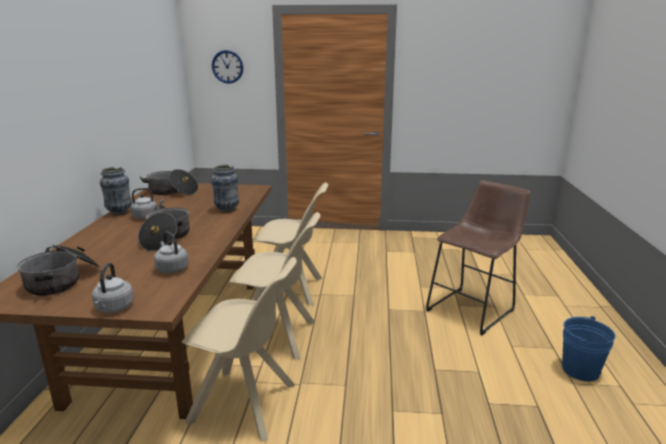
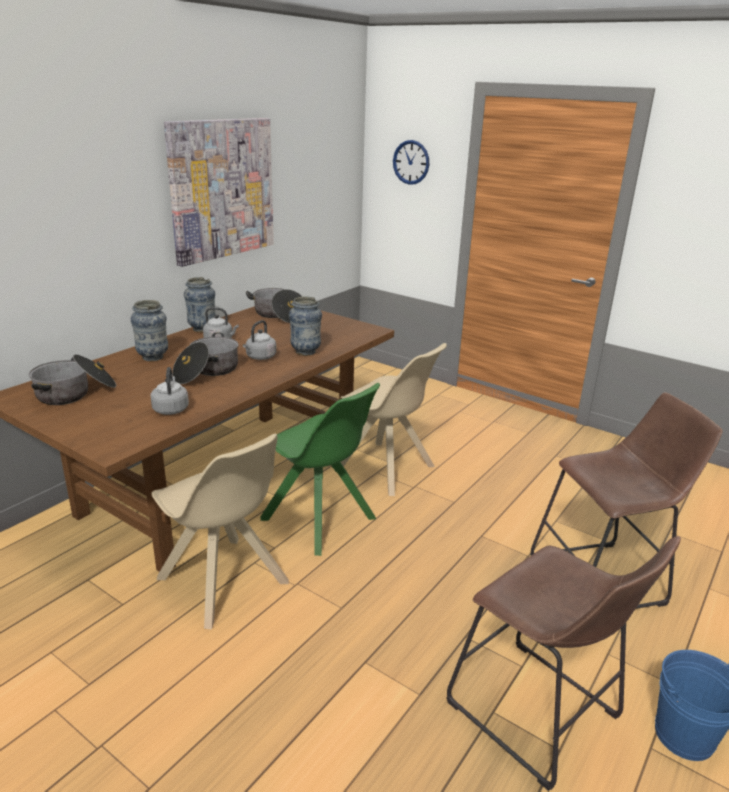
camera: 30 degrees right, 5 degrees up
(102, 240) = (153, 357): none -> vase
(108, 91) = (221, 189): none -> picture
(114, 308) = (79, 436): grey kettle -> grey kettle (260, 357)
(277, 336) = (320, 520): beige chair -> green chair
(512, 394) = (539, 717): none -> brown stool

